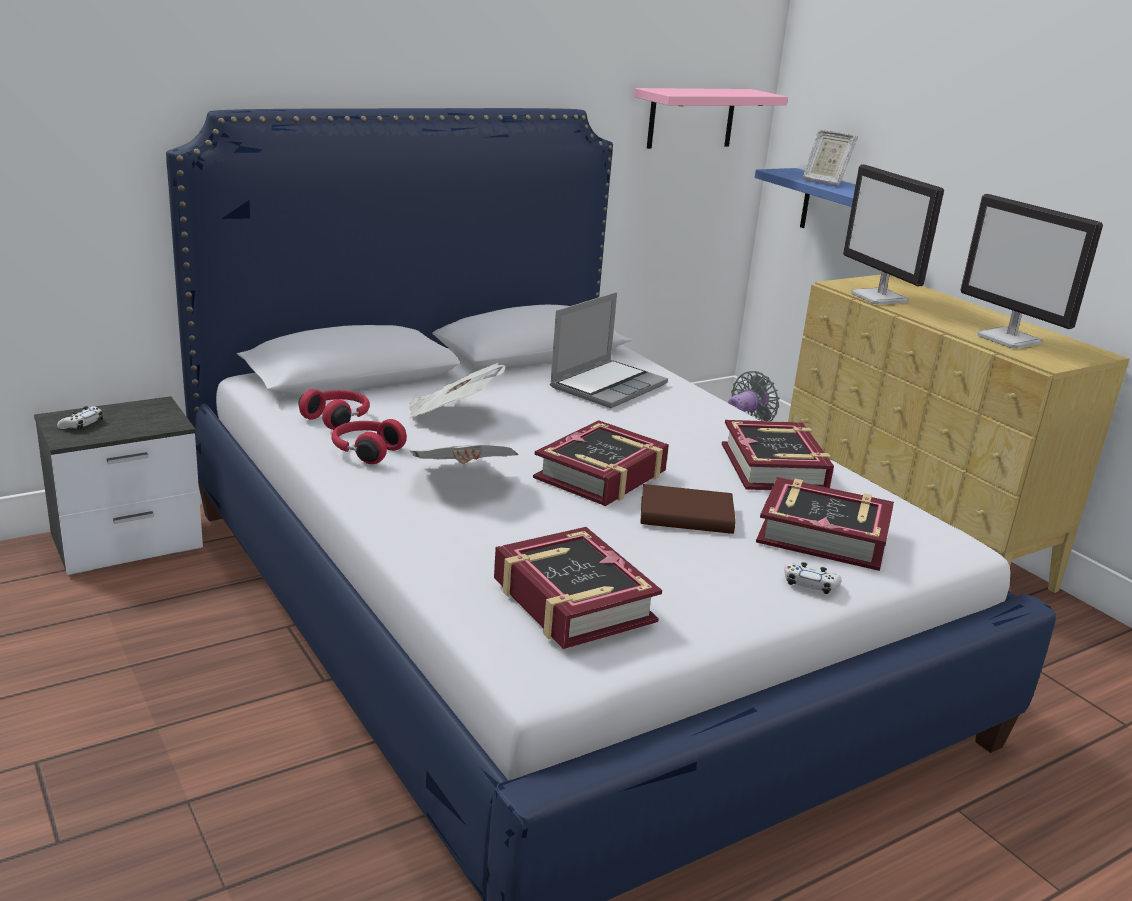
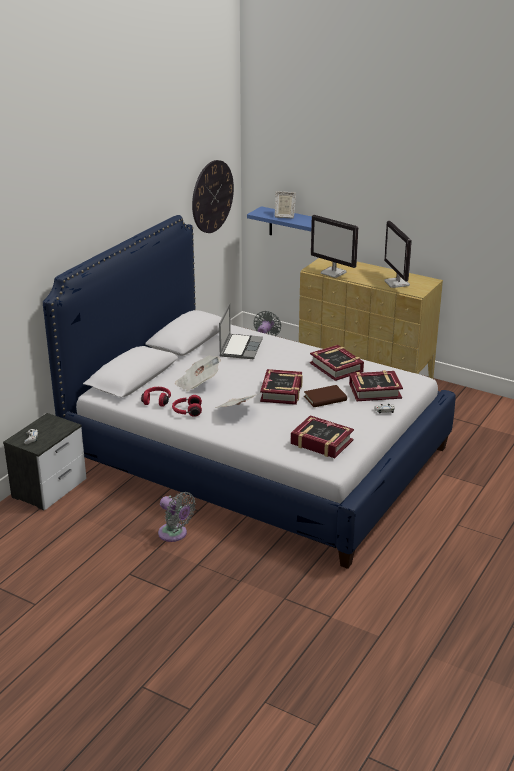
camera: 25 degrees left, 5 degrees up
(223, 712) = (175, 534): none -> grey fan
(691, 118) = (212, 196): pink shelf -> wall clock
(1010, 340) = (397, 283): monitor -> monitor turned 45 degrees clockwise

